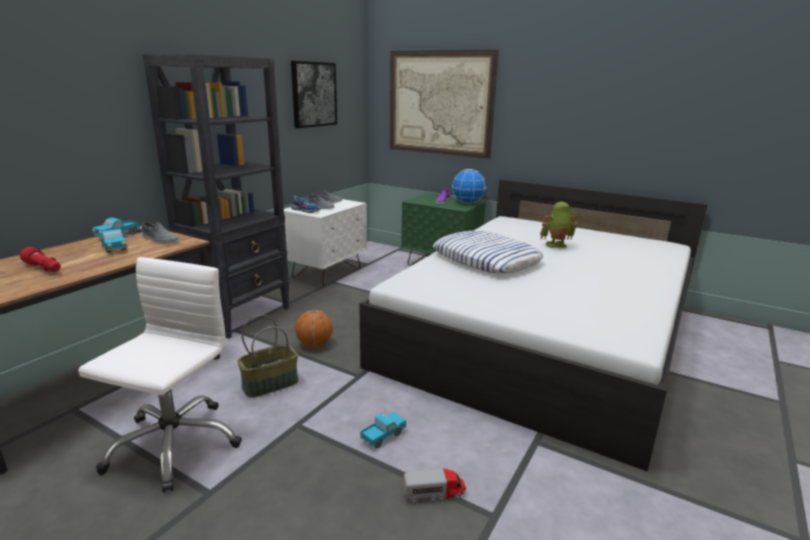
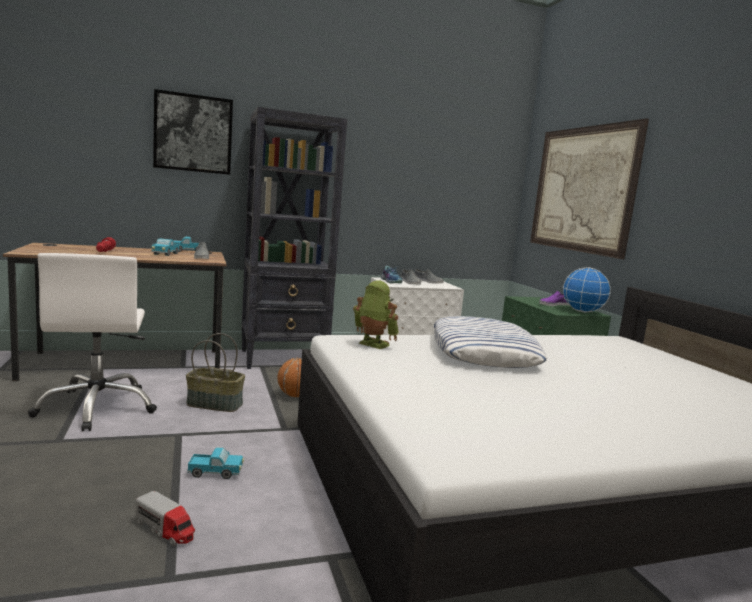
camera: 40 degrees right, 10 degrees down
(173, 444) = (98, 407): white office chair -> white office chair turned 105 degrees clockwise
(313, 94) = (438, 171): picture -> picture (193, 133)
(556, 246) = (614, 368): toy robot -> toy robot (372, 345)

